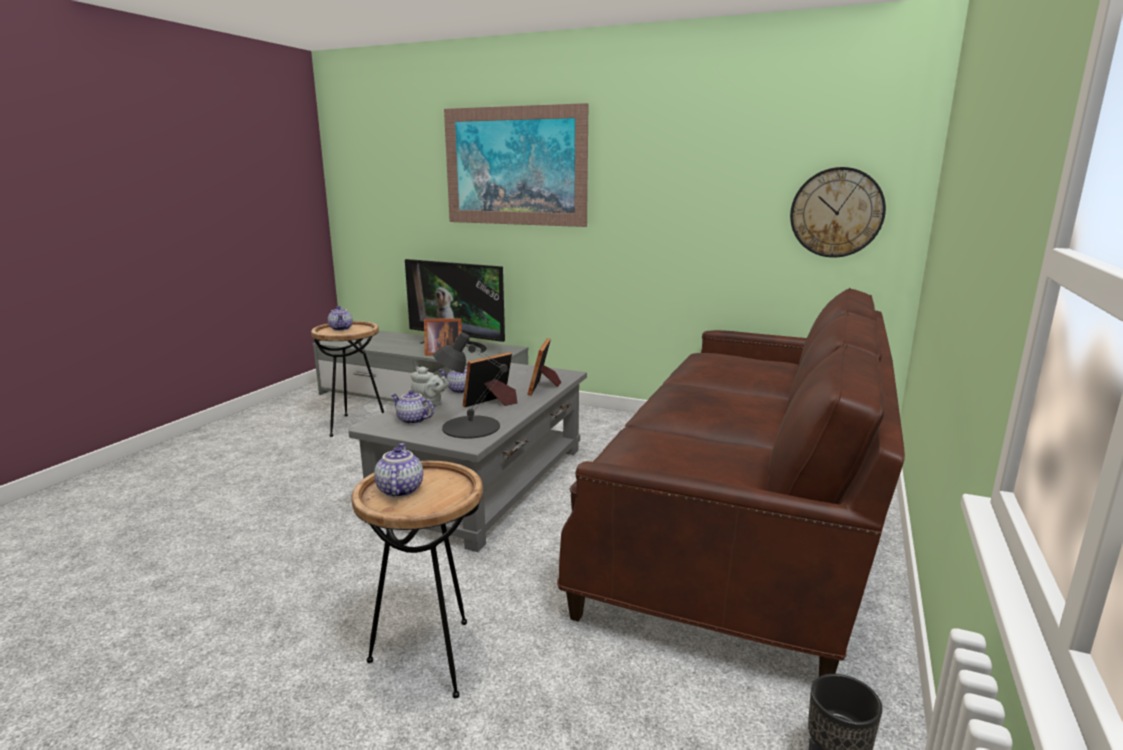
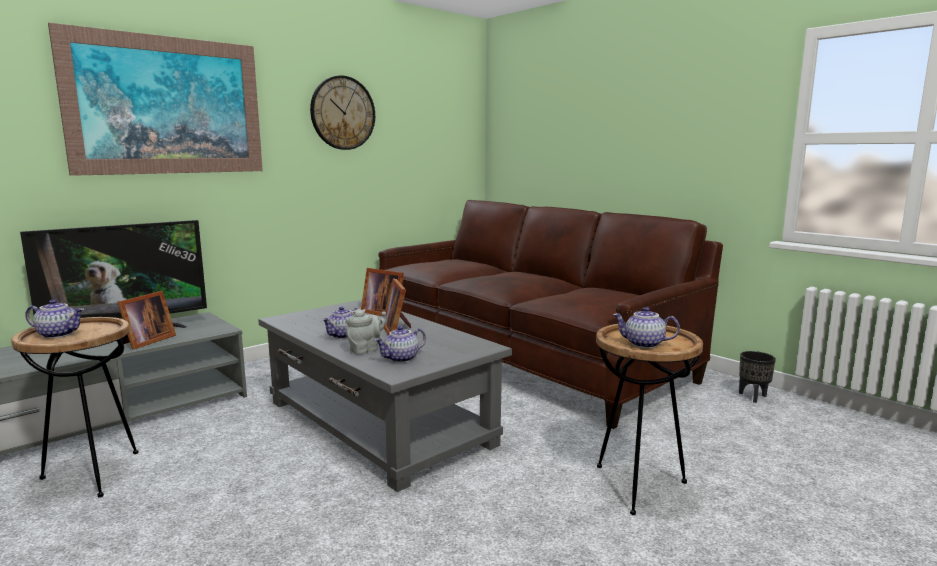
camera: 65 degrees left, 5 degrees down
(470, 427) = (447, 343): black table lamp -> none
(836, 212) = (443, 150): wall clock -> wall clock (343, 113)

